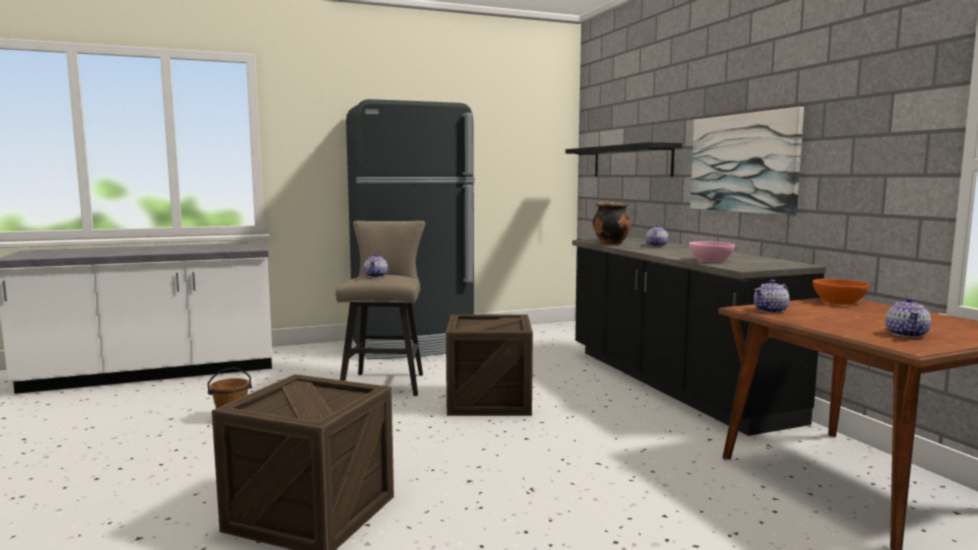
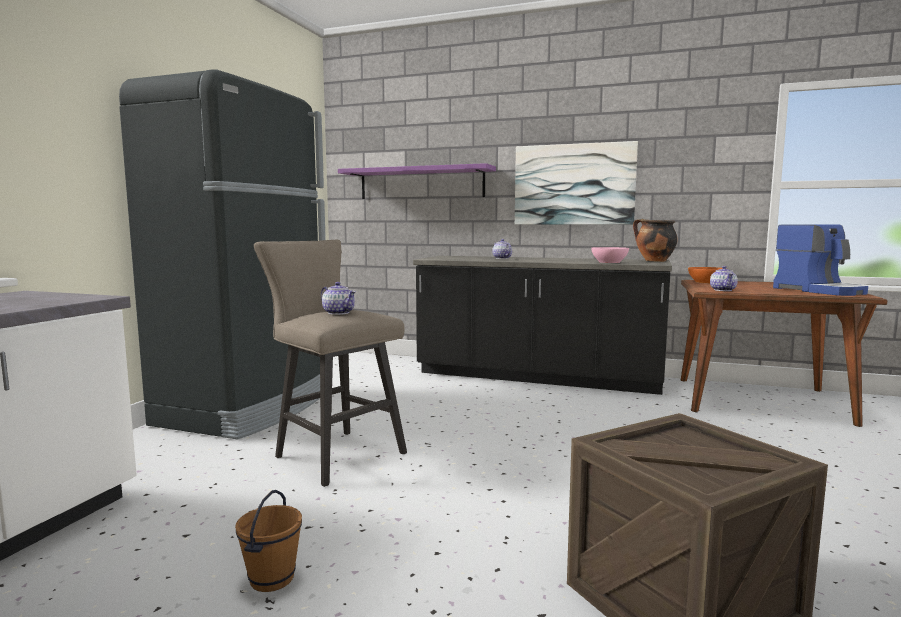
camera: 50 degrees left, 0 degrees up
(489, 401) = (475, 432): crate -> none
(610, 243) = (464, 259): cooking pot -> cooking pot (654, 261)
(631, 161) = (421, 183): black shelf -> purple shelf
(907, 334) = (819, 290): teapot -> coffee machine

